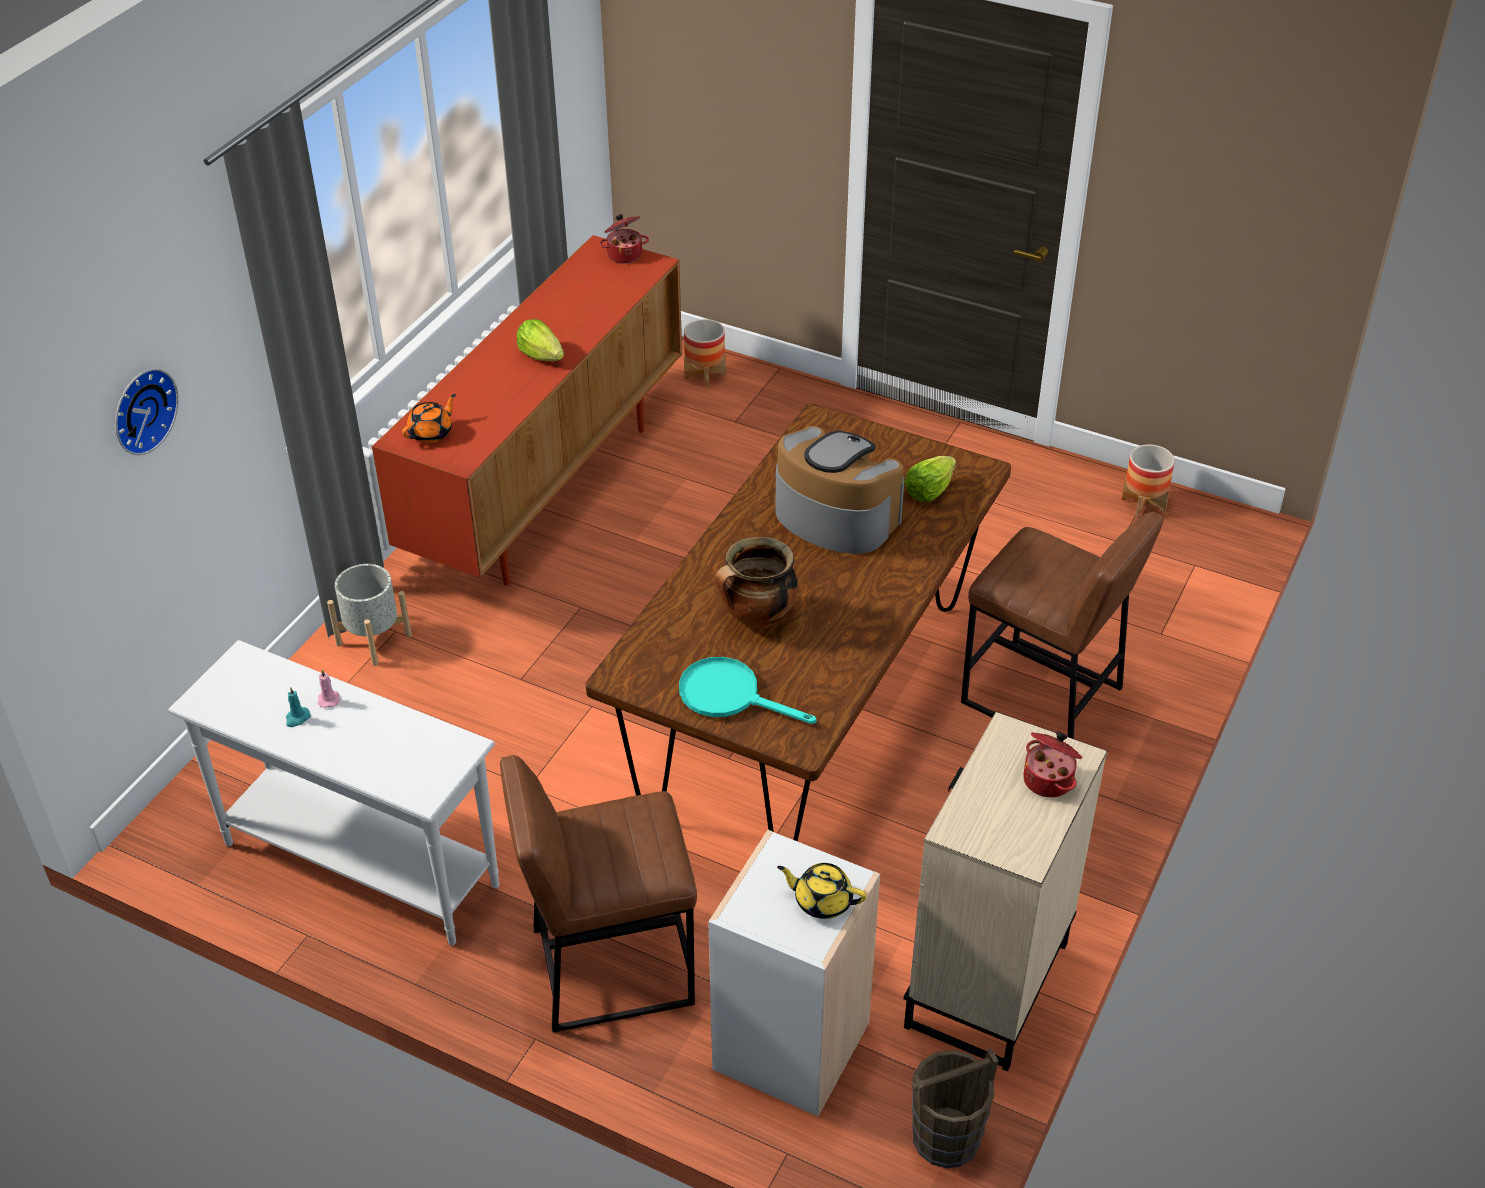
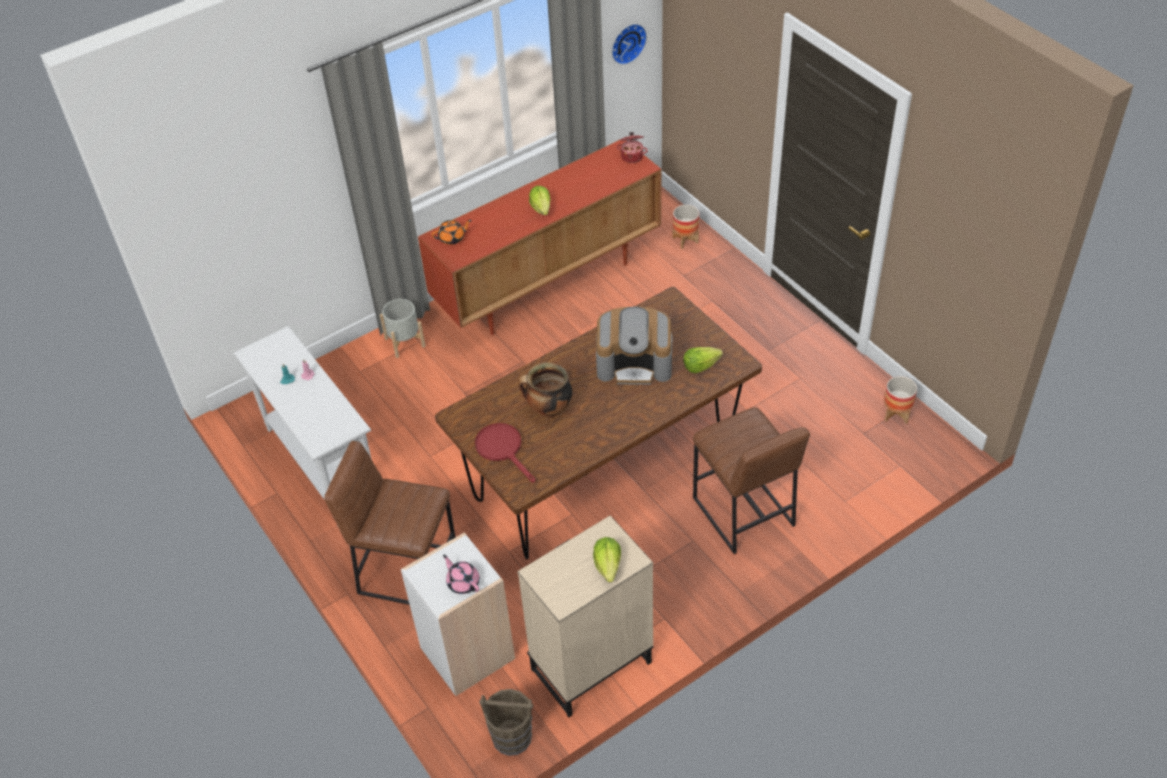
camera: 30 degrees right, 5 degrees up
(141, 409) = (259, 191): wall clock -> wall clock (627, 42)
(730, 695) = (503, 449): turquoise frying pan -> red frying pan
(822, 900) = (463, 582): yellow teapot -> pink teapot
(834, 517) = (635, 363): coffee machine -> coffee machine turned 120 degrees clockwise
(1049, 780) = (608, 566): cooking pot -> lettuce

